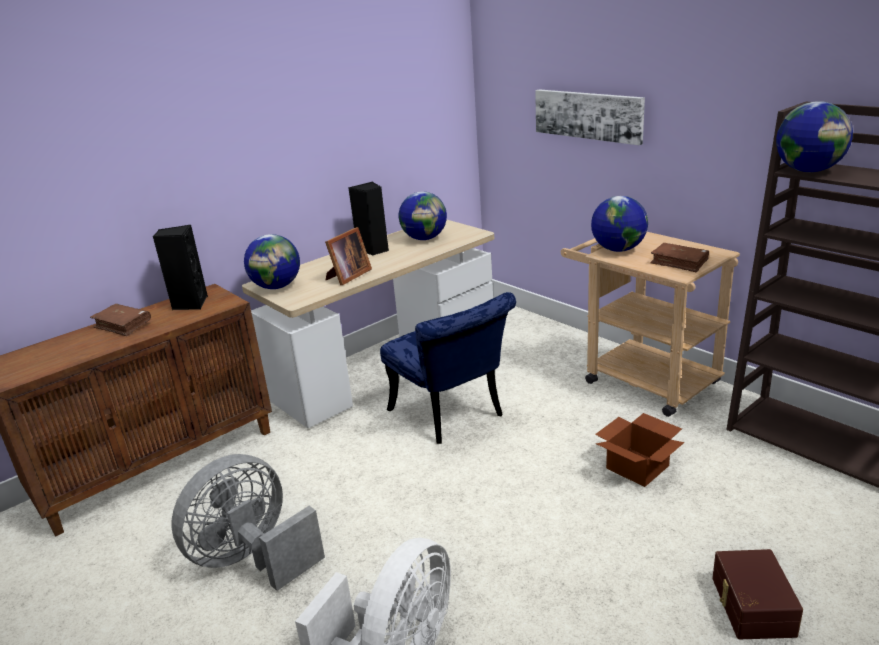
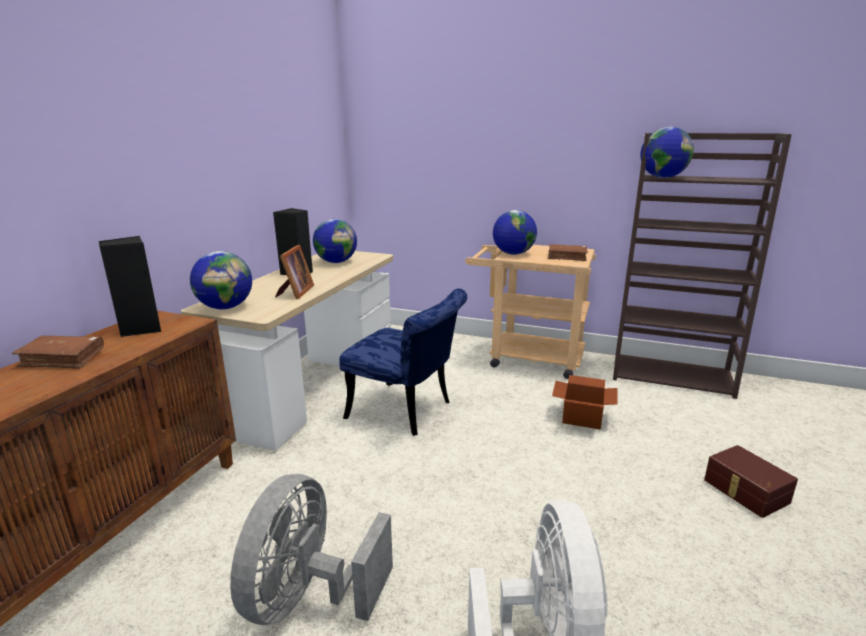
camera: 30 degrees left, 5 degrees down
(588, 115) = (461, 155): picture -> none

